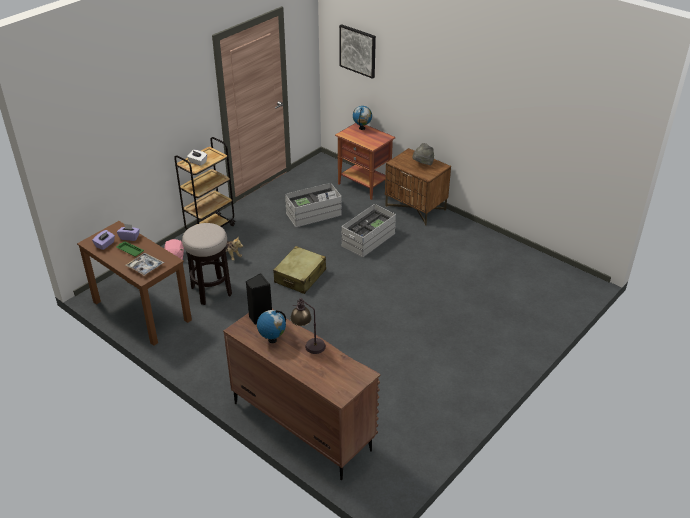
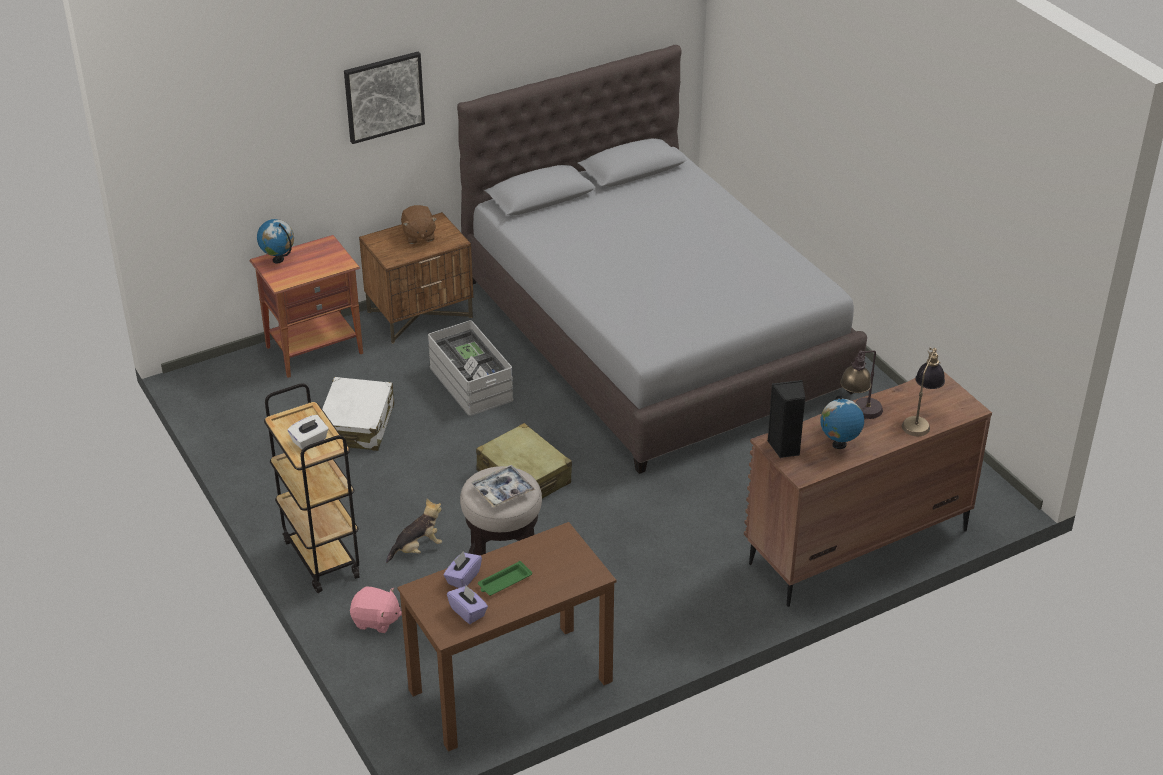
camera: 70 degrees left, 0 degrees up
(145, 267) = (564, 568): tray -> tray (503, 491)
(313, 213) = (357, 425): grey storage box -> white suitcase
(315, 373) = (920, 420): none -> table lamp
(358, 51) = (224, 137): picture -> picture (384, 96)
(422, 164) = (418, 236): grey hat -> brown plush toy
(458, 294) = (654, 334): none -> grey bed

